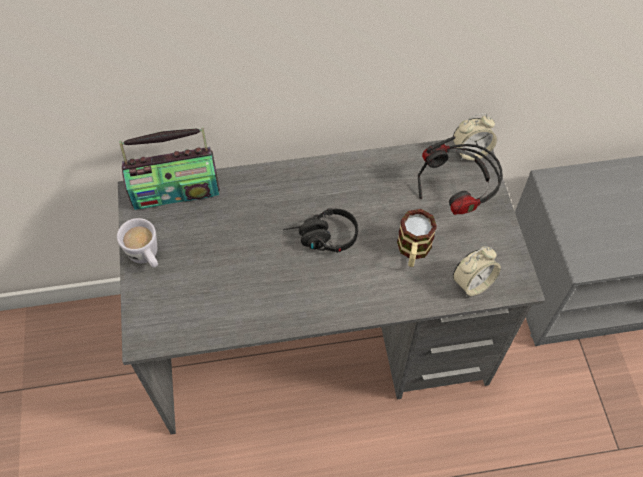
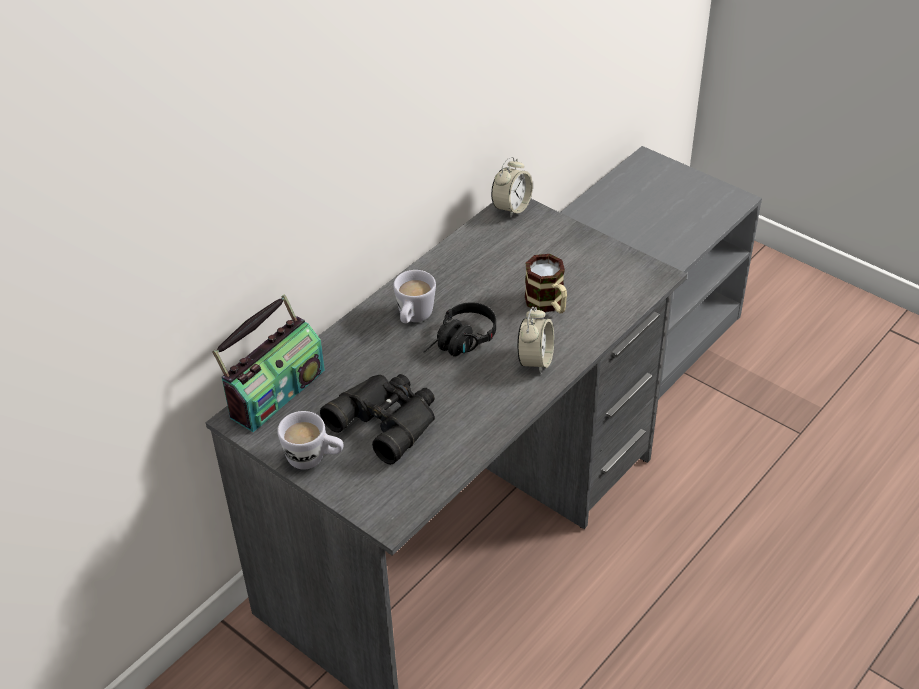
camera: 40 degrees left, 15 degrees down
(217, 262) = (387, 419): none -> black binoculars
(312, 196) = (413, 318): none -> white mug
(457, 199) = (540, 247): headphones -> none
(472, 283) = (621, 296): alarm clock -> alarm clock (535, 361)

